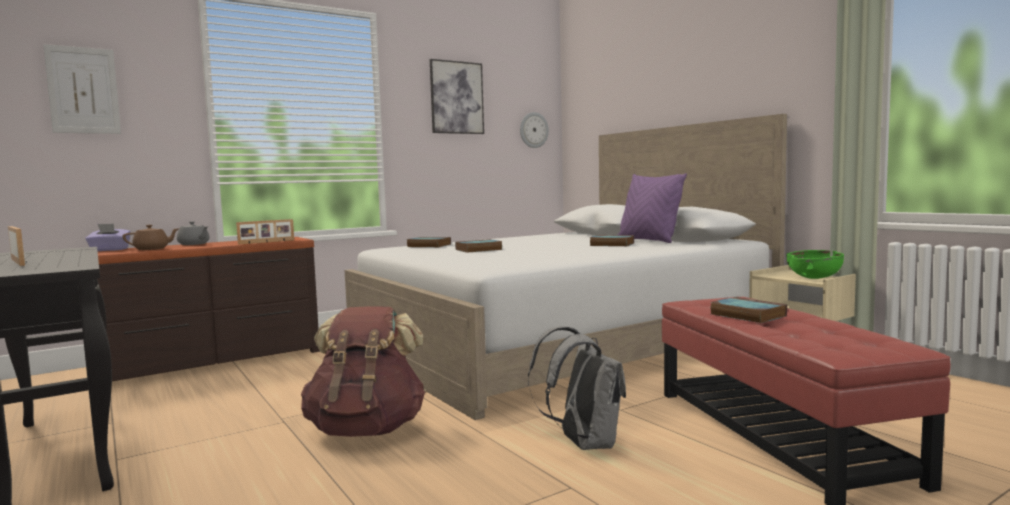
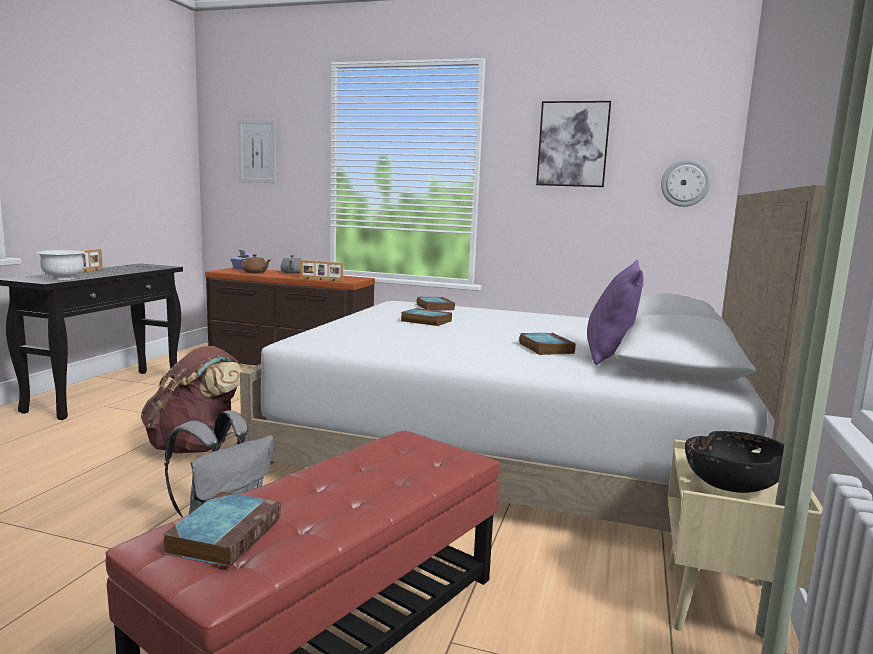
camera: 50 degrees right, 5 degrees up
(67, 265) = (63, 278): none -> white bowl
(746, 315) = (343, 472): book -> book (225, 534)
(814, 277) = (733, 486): green bowl -> black bowl

